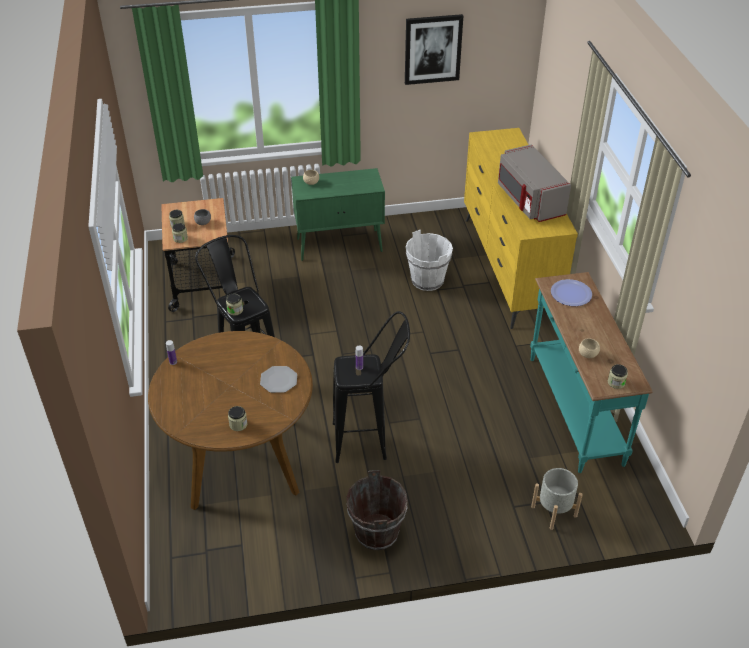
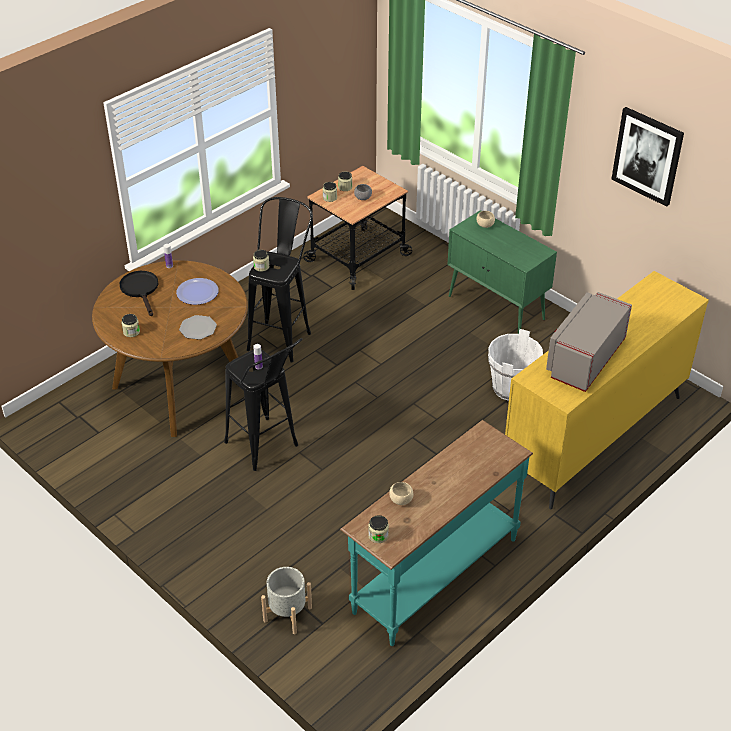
camera: 55 degrees right, 0 degrees up
(186, 394) = (141, 290): none -> black frying pan
(376, 532) = (169, 504): brown bucket -> none
(571, 294) = (482, 453): plate -> plate (197, 292)

